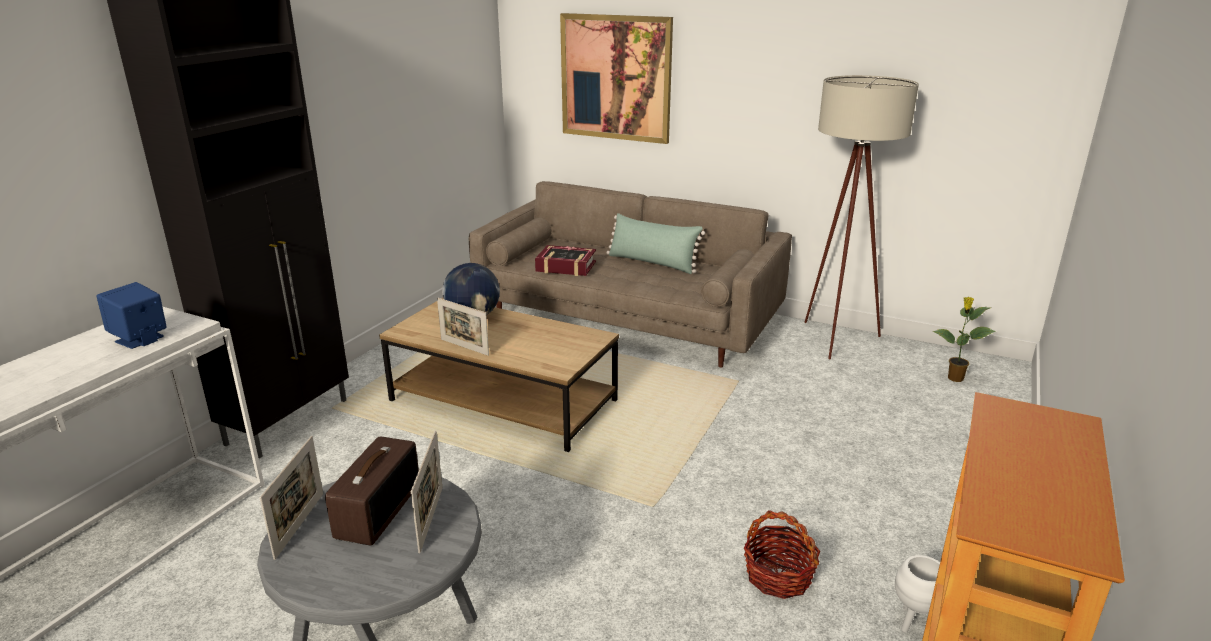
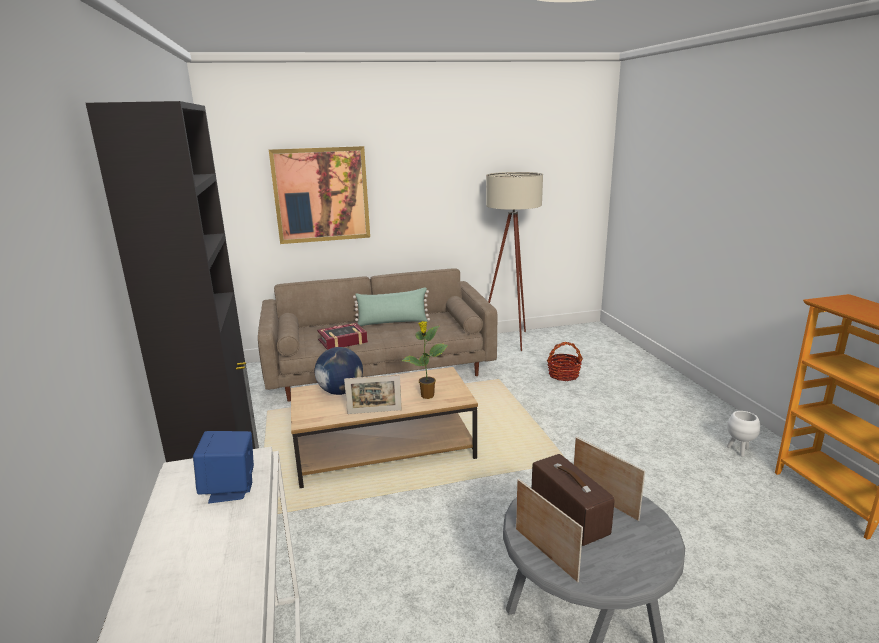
camera: 40 degrees left, 5 degrees down
(778, 576) = (669, 462): basket -> basket (563, 375)
(954, 378) = (585, 339): potted plant -> potted plant (427, 396)

